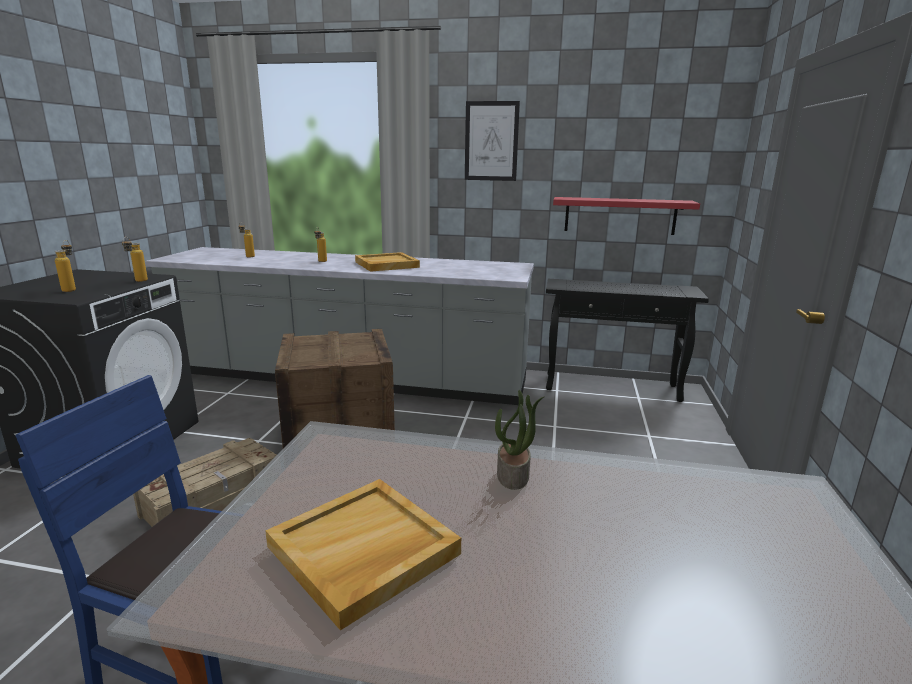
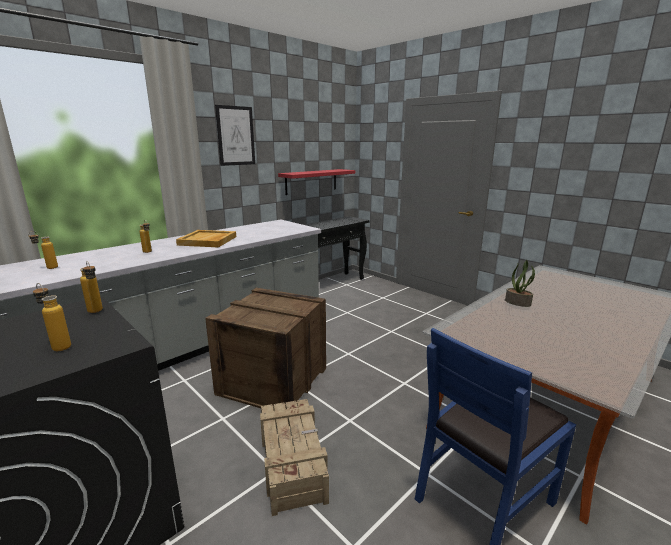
camera: 55 degrees left, 0 degrees up
(363, 551) = (574, 344): beige tray -> none

